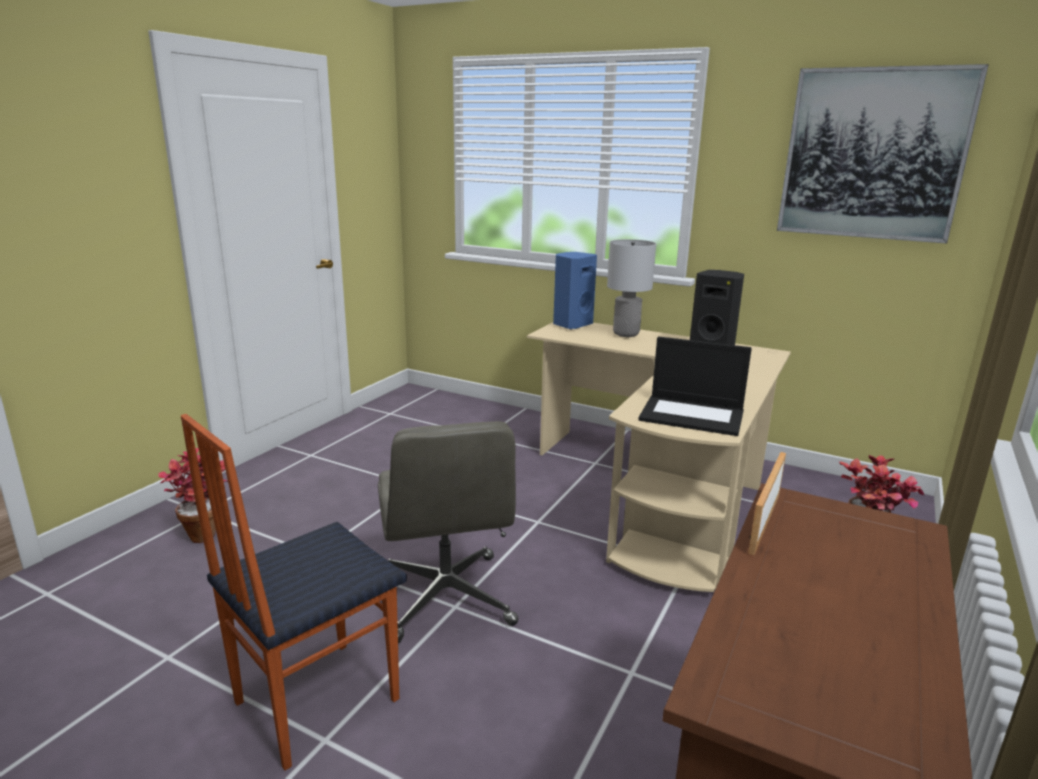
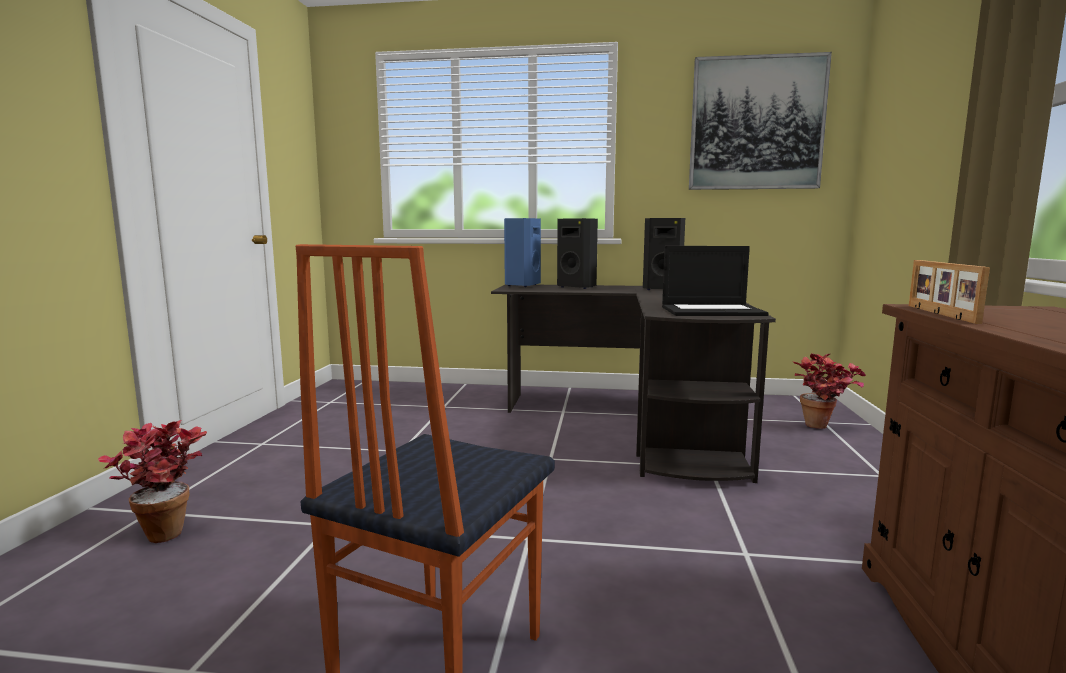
camera: 20 degrees left, 10 degrees down
(447, 598) = (513, 533): grey office chair -> none
(626, 335) = (578, 287): grey table lamp -> black speaker
(659, 493) = (637, 423): beige desk -> black desk

